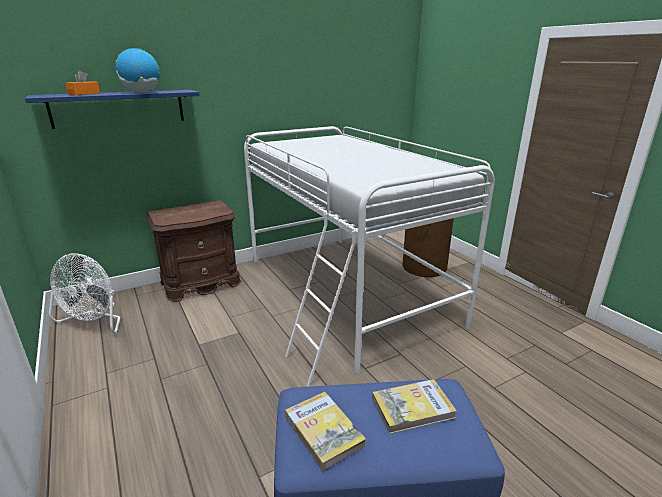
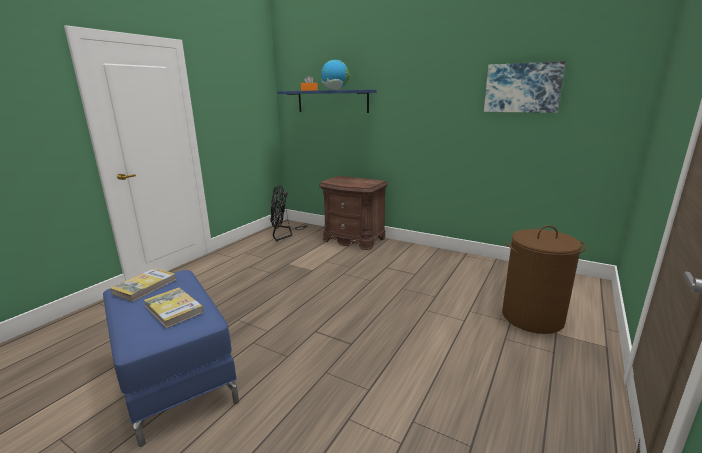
camera: 60 degrees right, 5 degrees down
(95, 320) = (284, 232): white fan -> black fan
(340, 85) = (522, 88): none -> picture
(346, 292) = (415, 290): white bed -> none

